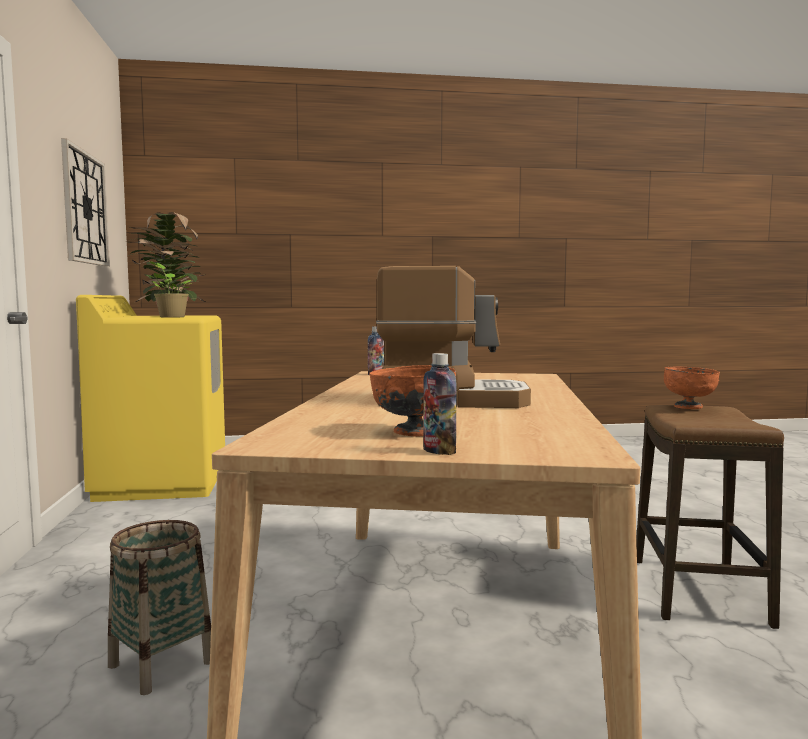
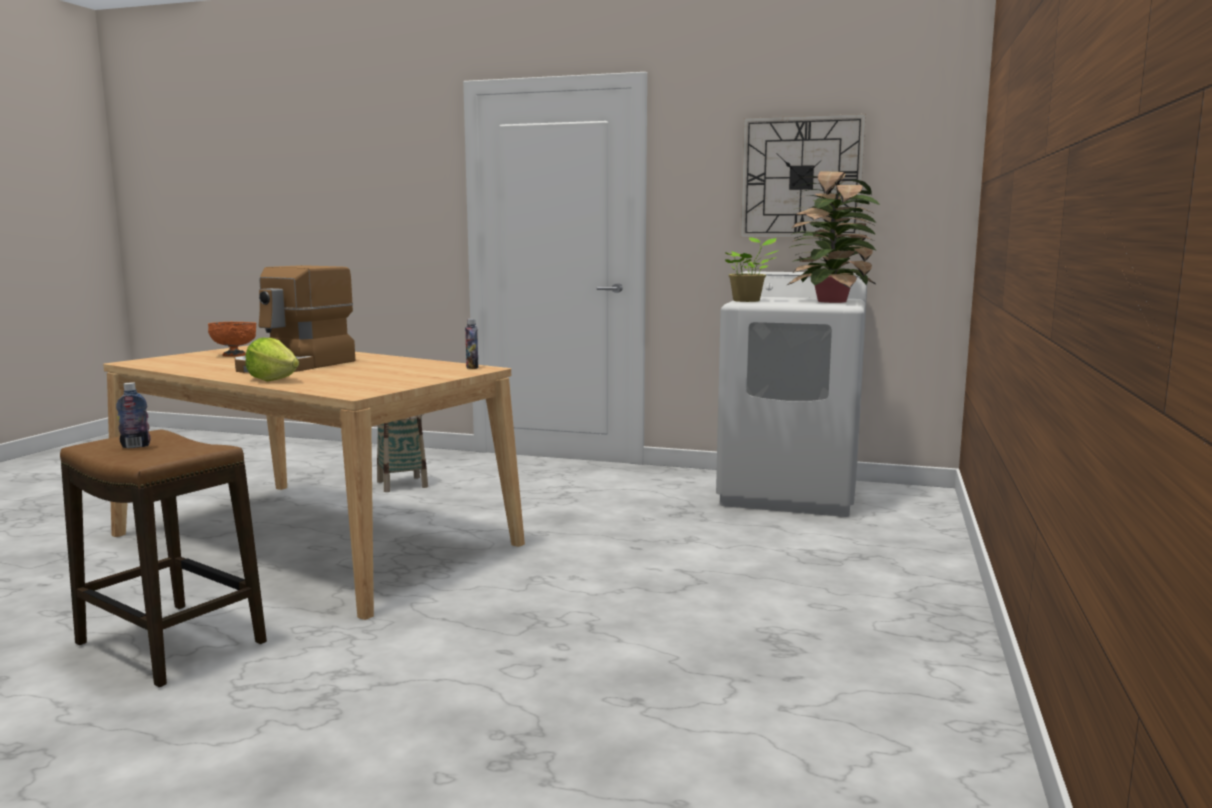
camera: 115 degrees right, 5 degrees up
(162, 483) = (790, 493): yellow washing machine -> white washing machine
(439, 451) = (195, 354): bottle -> bottle (136, 446)
(538, 392) = (273, 379): none -> lettuce
(689, 407) = (186, 451): orange bowl -> none

